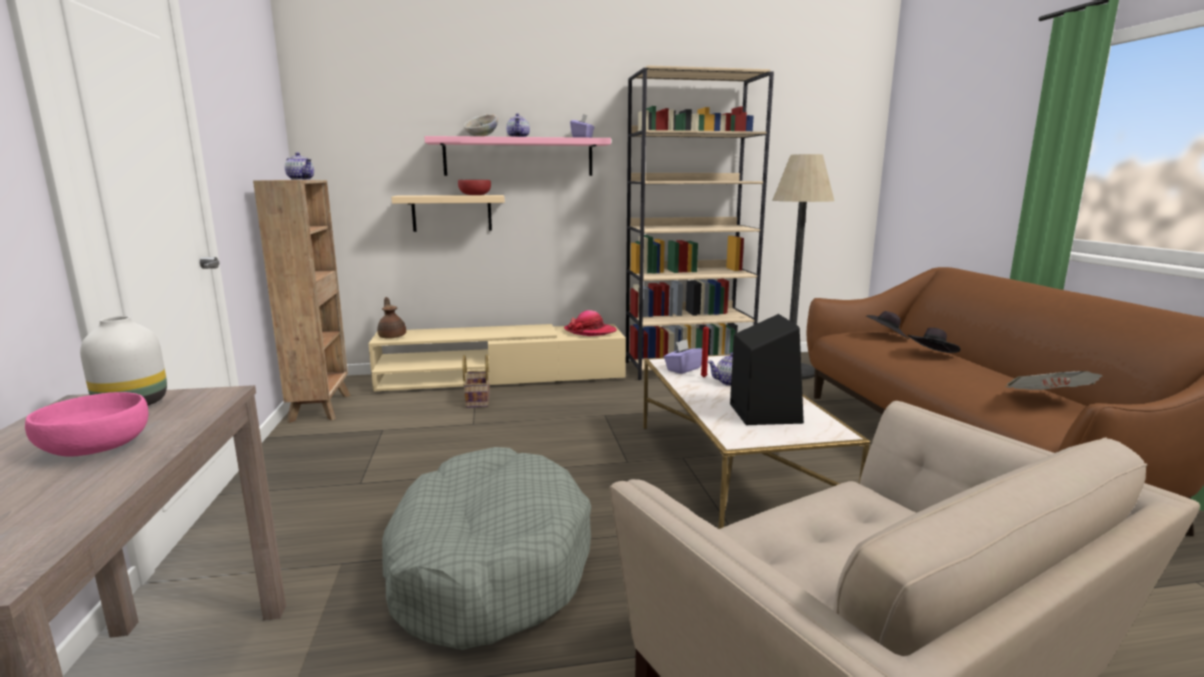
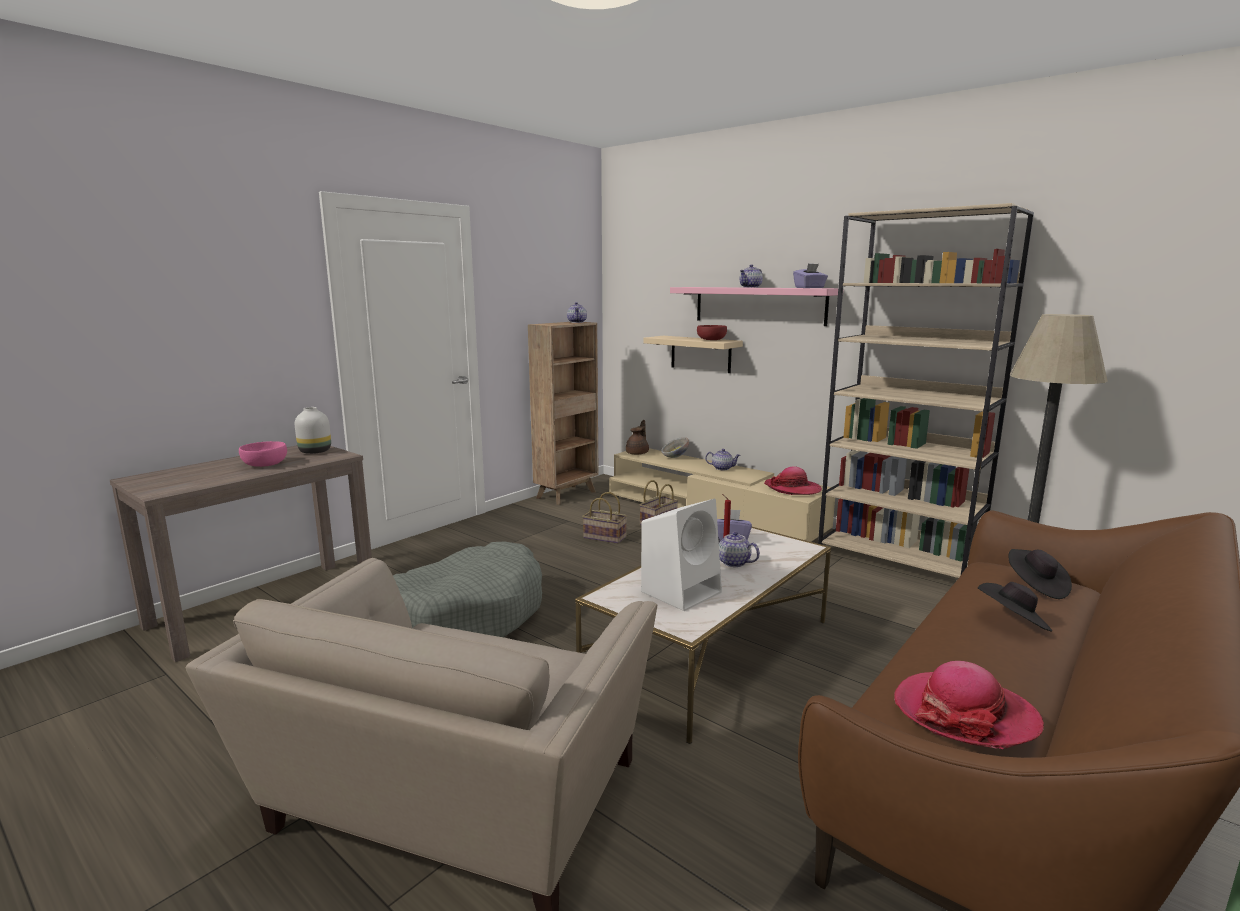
camera: 50 degrees right, 0 degrees up
(456, 430) = (603, 537): none -> basket
(481, 137) = (720, 287): bowl -> bowl (674, 457)
(505, 330) = (722, 468): none -> teapot
(763, 412) = (682, 591): black speaker -> white speaker
(1047, 401) = (965, 714): newspaper -> hat

